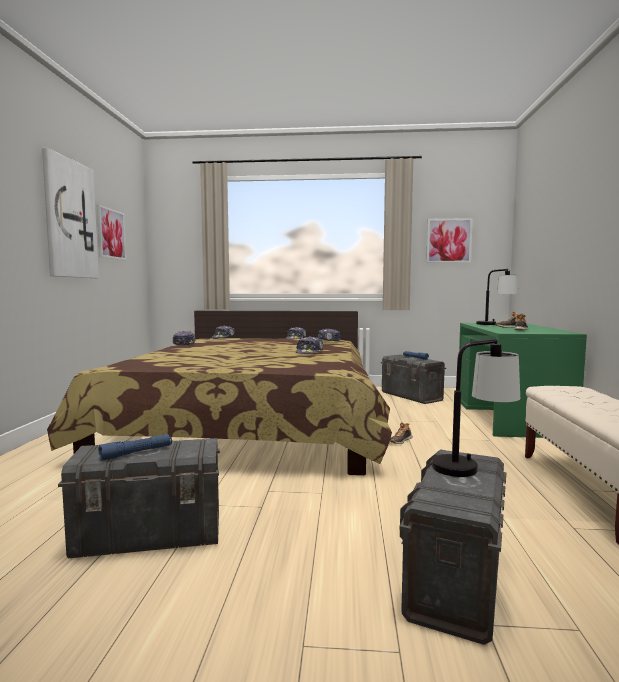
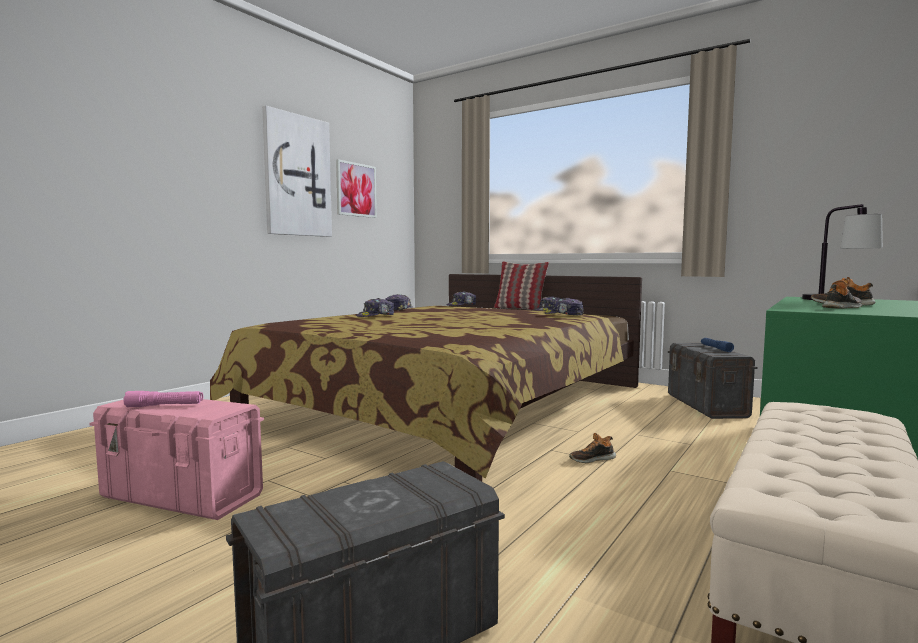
camera: 30 degrees right, 0 degrees up
(137, 453) = (165, 406): blue flashlight -> pink flashlight
(150, 536) = (182, 496): grey storage box -> pink storage box
(265, 337) = (519, 309): none -> pillow
(309, 352) = (494, 324): cap -> cap (376, 316)
(449, 241) = (800, 167): picture -> none
(473, 466) = (428, 489): table lamp -> none

